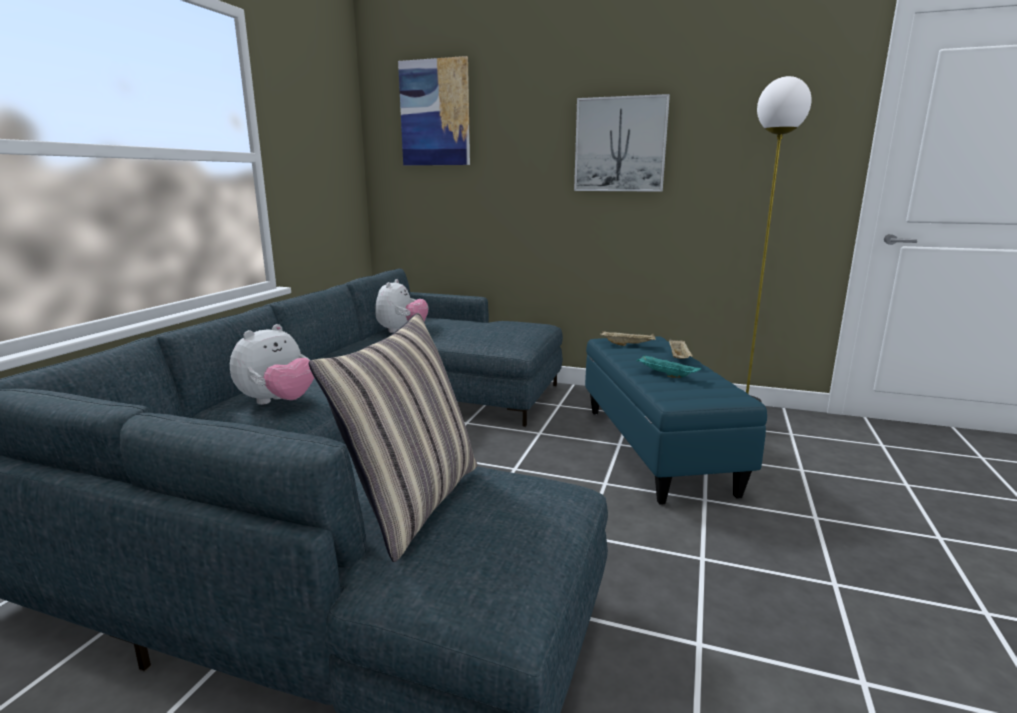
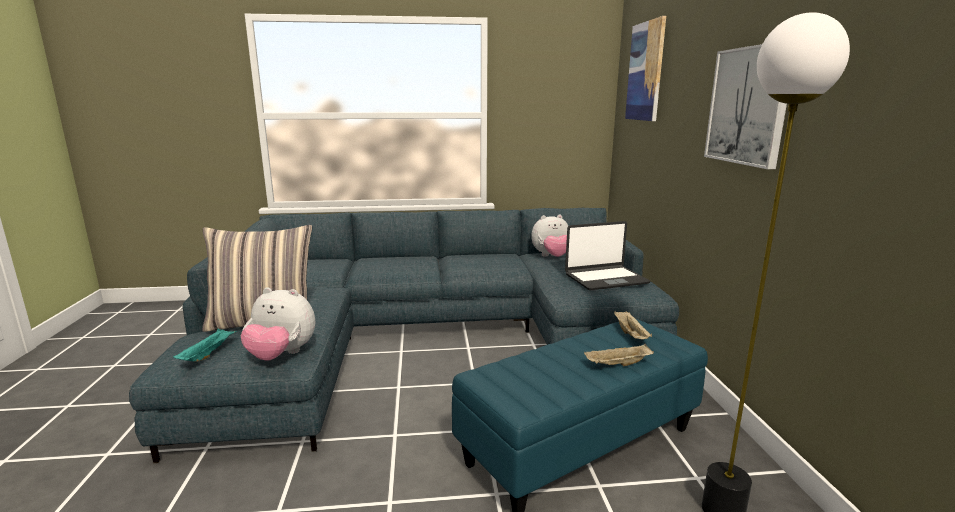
camera: 65 degrees right, 0 degrees up
(278, 402) = (375, 265): plush toy -> plush toy (281, 355)
(500, 327) = (605, 279): none -> laptop
(665, 375) = (550, 363): turquoise tray -> turquoise tray (208, 354)

